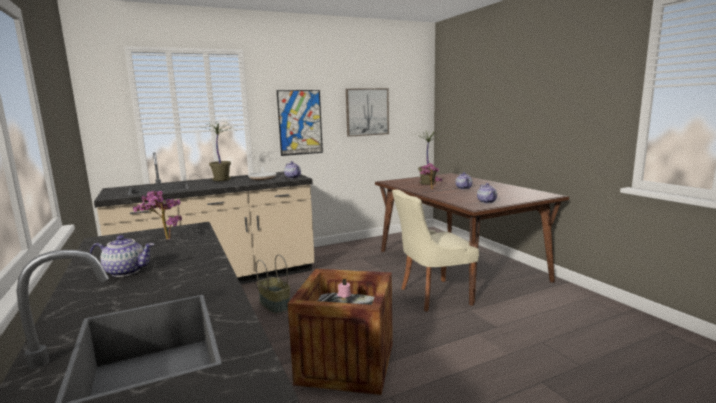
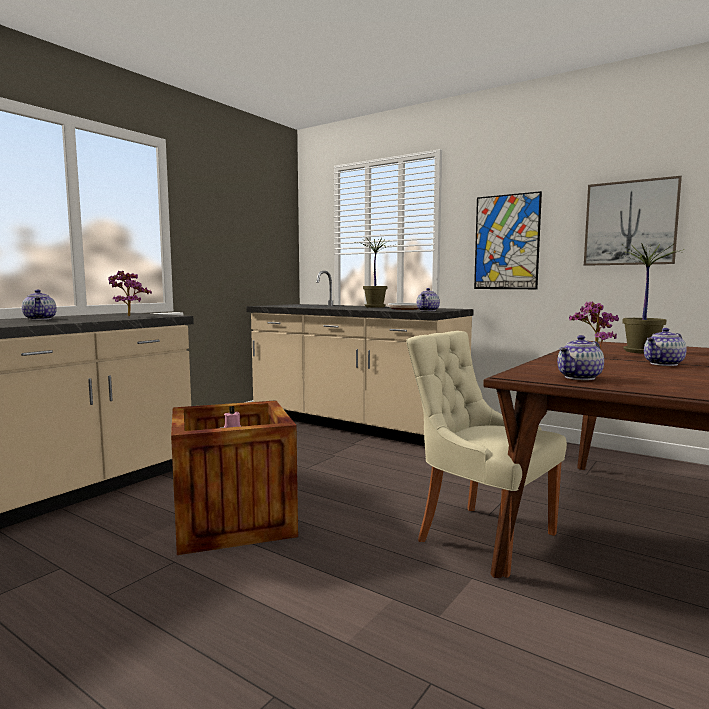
camera: 60 degrees right, 5 degrees down
(275, 305) = (330, 457): basket -> none

